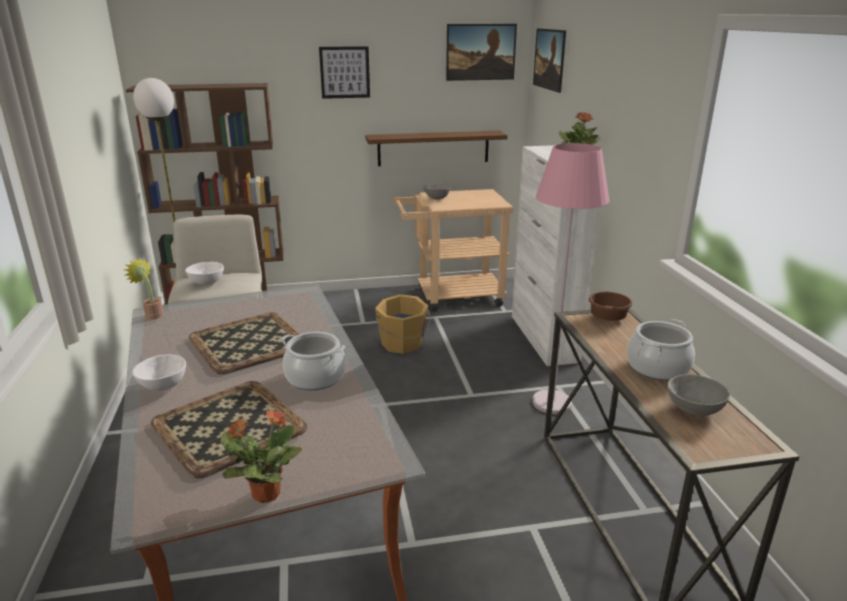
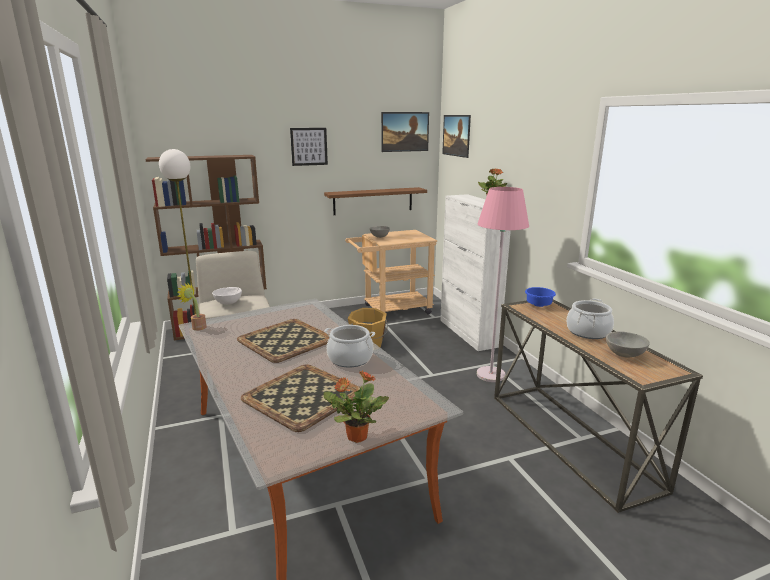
camera: 10 degrees left, 5 degrees down
(162, 386) = (234, 374): white bowl -> none
(606, 318) = (537, 305): brown bowl -> blue bowl

